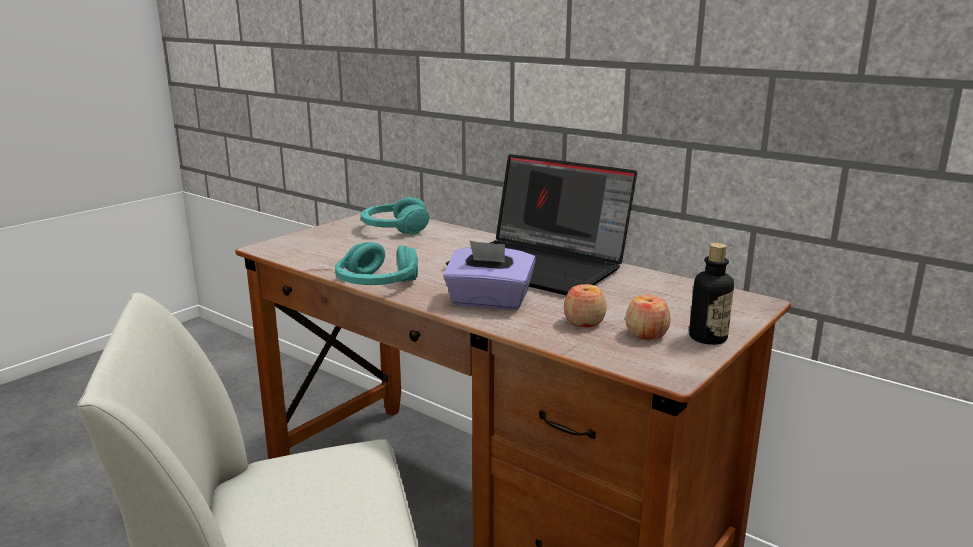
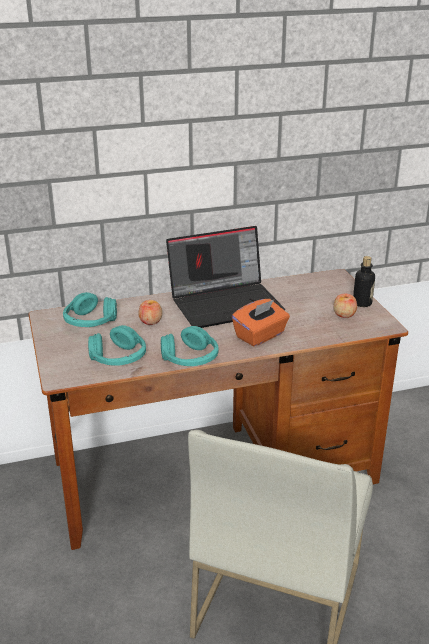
camera: 55 degrees left, 10 degrees up
(334, 256) = (118, 358): none -> turquoise headphones
(489, 301) = (260, 336): purple tissue box -> orange tissue box
(584, 322) = (315, 322): apple -> apple (150, 321)

